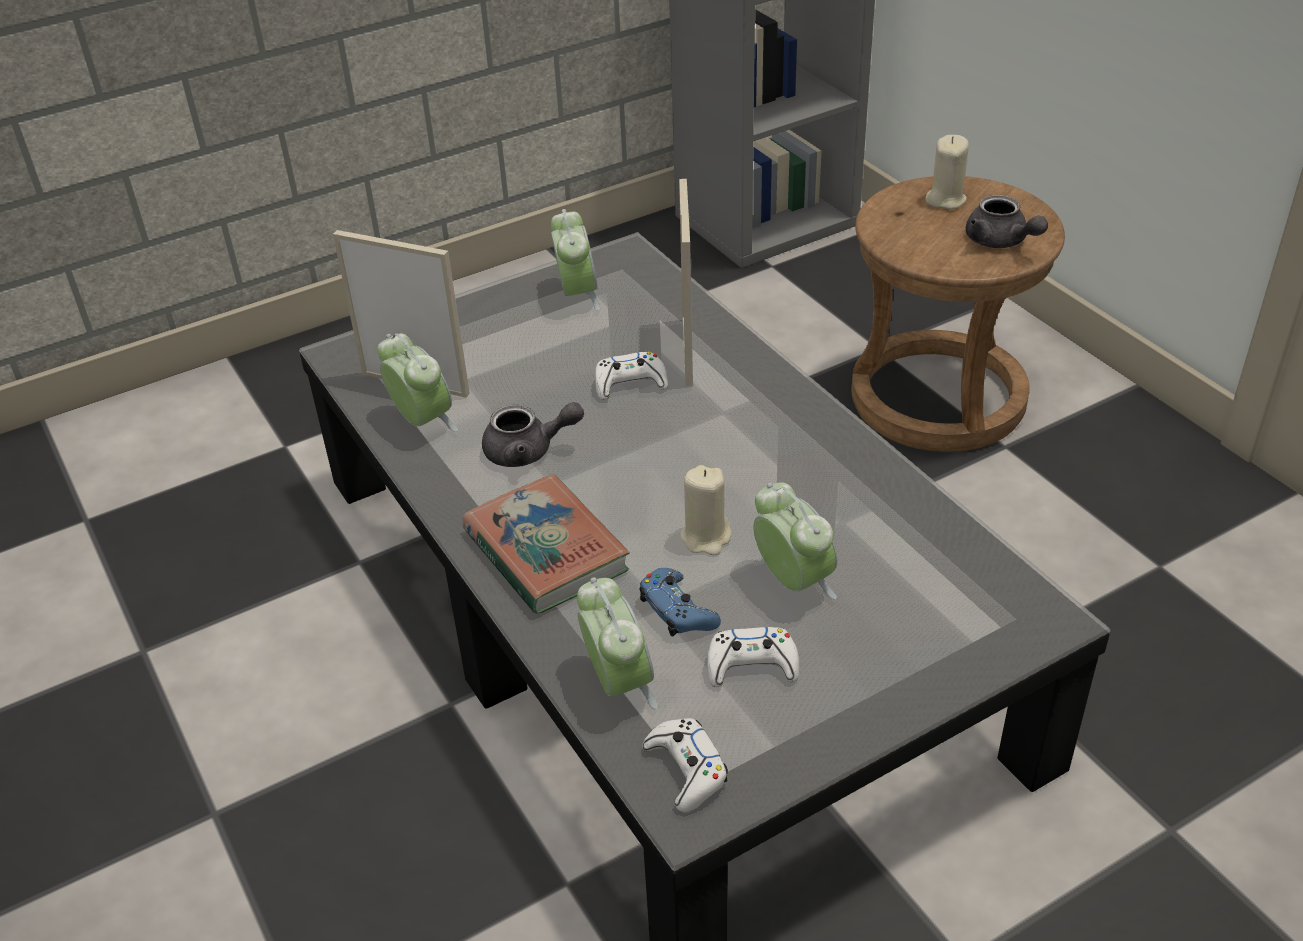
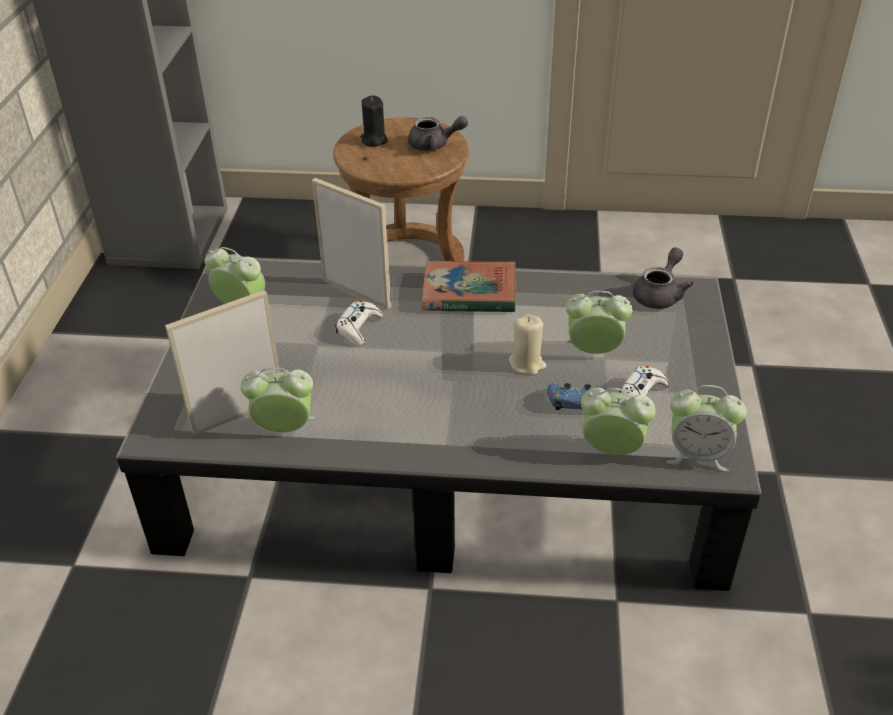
camera: 55 degrees left, 0 degrees up
(528, 451) = (372, 396): grey teapot -> grey teapot (660, 294)
(545, 551) = (473, 430): book -> book (469, 293)
(686, 770) = (698, 455): white game controller -> alarm clock
(945, 199) = (374, 140): beige candle -> black candle

